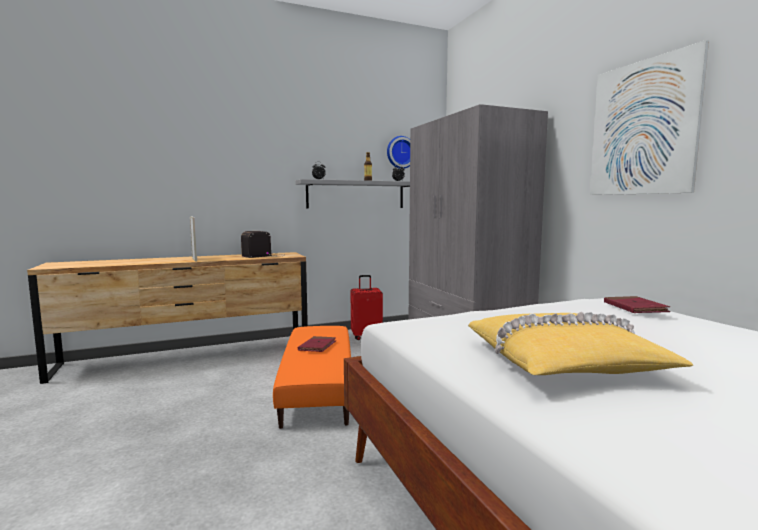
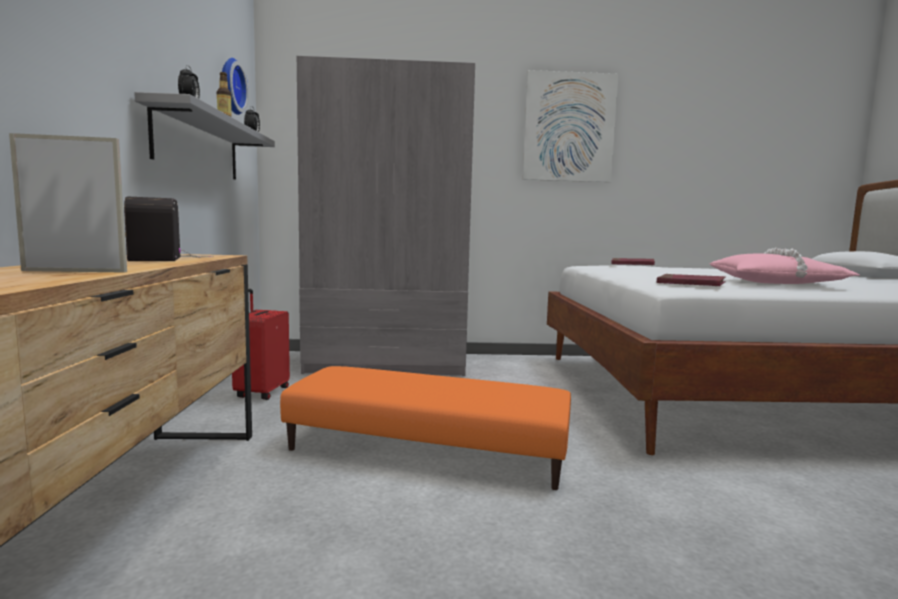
camera: 70 degrees left, 0 degrees up
(317, 346) = (427, 385): red book -> red book (690, 284)
(564, 362) = (775, 282): yellow pillow -> pink pillow

